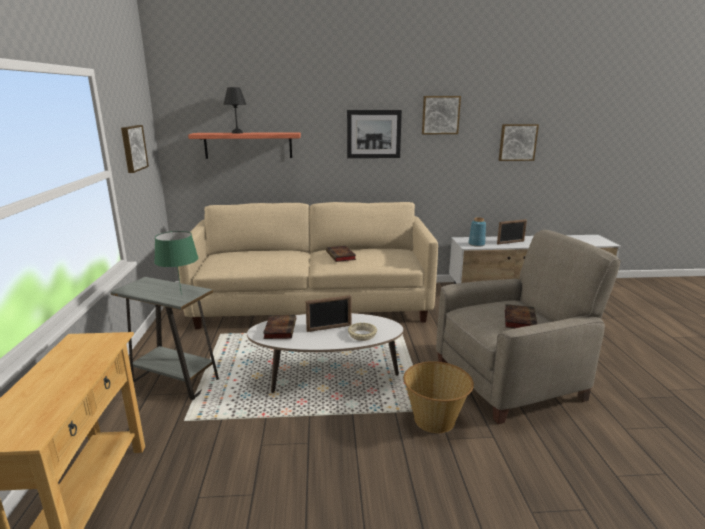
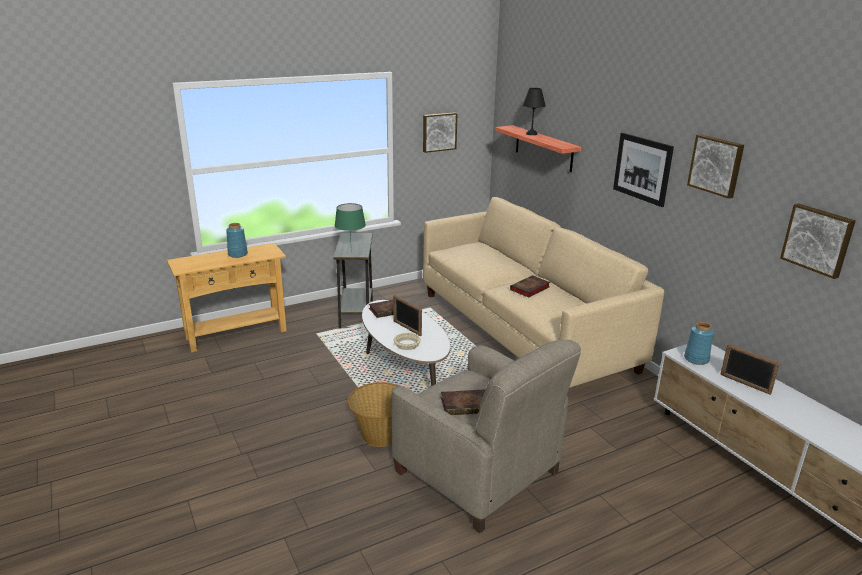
camera: 65 degrees right, 5 degrees up
(61, 368) = (237, 254): none -> blue vase

